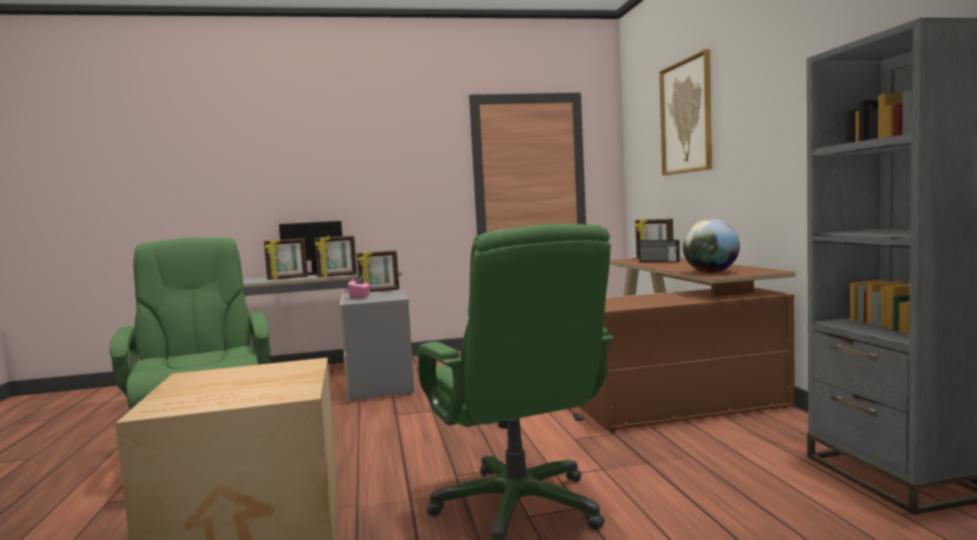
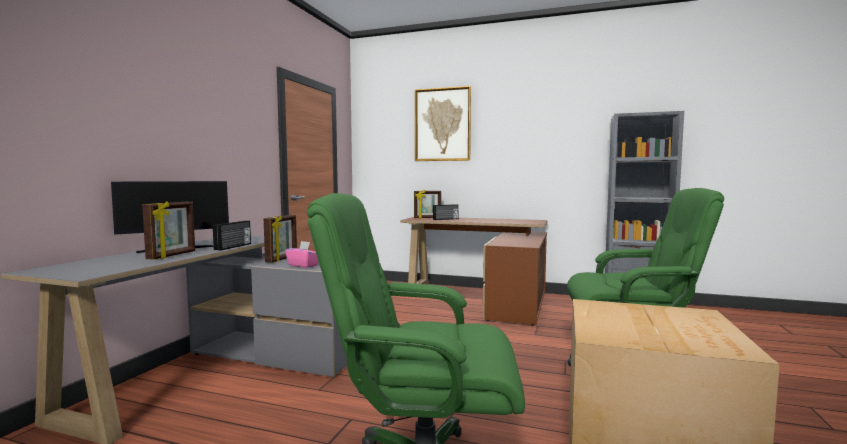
camera: 60 degrees left, 0 degrees up
(337, 276) = (234, 247): picture frame -> radio
(711, 272) = (520, 222): globe -> none

